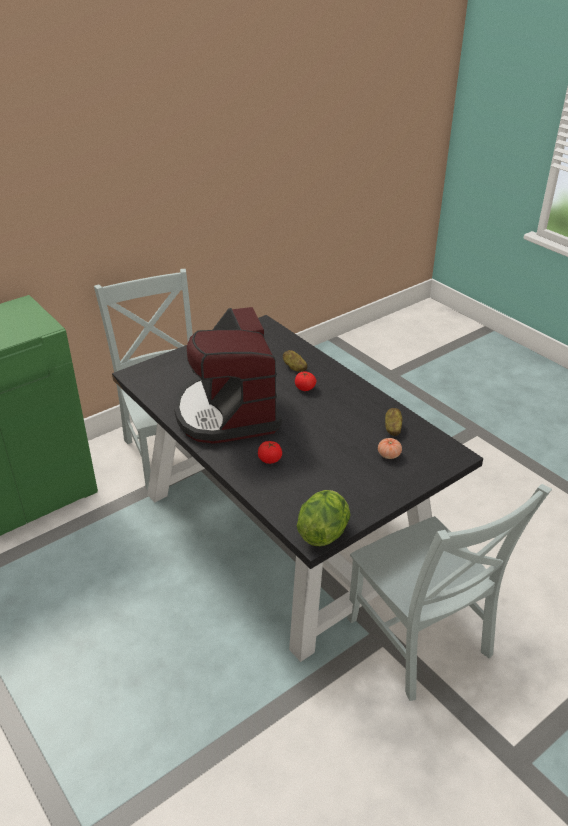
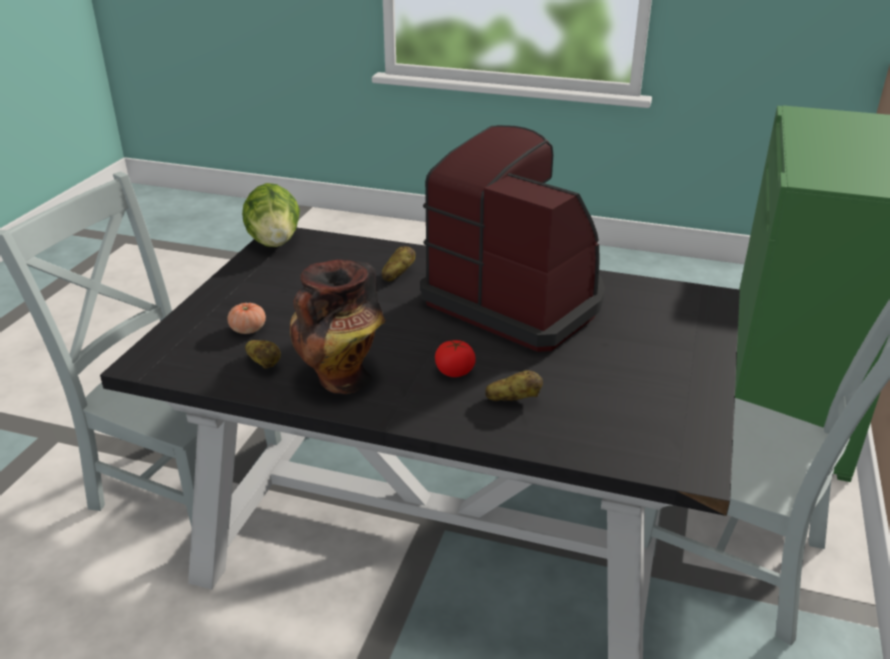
camera: 145 degrees right, 5 degrees down
(270, 459) = (397, 275): tomato -> potato
(360, 405) = (342, 380): none -> vase

